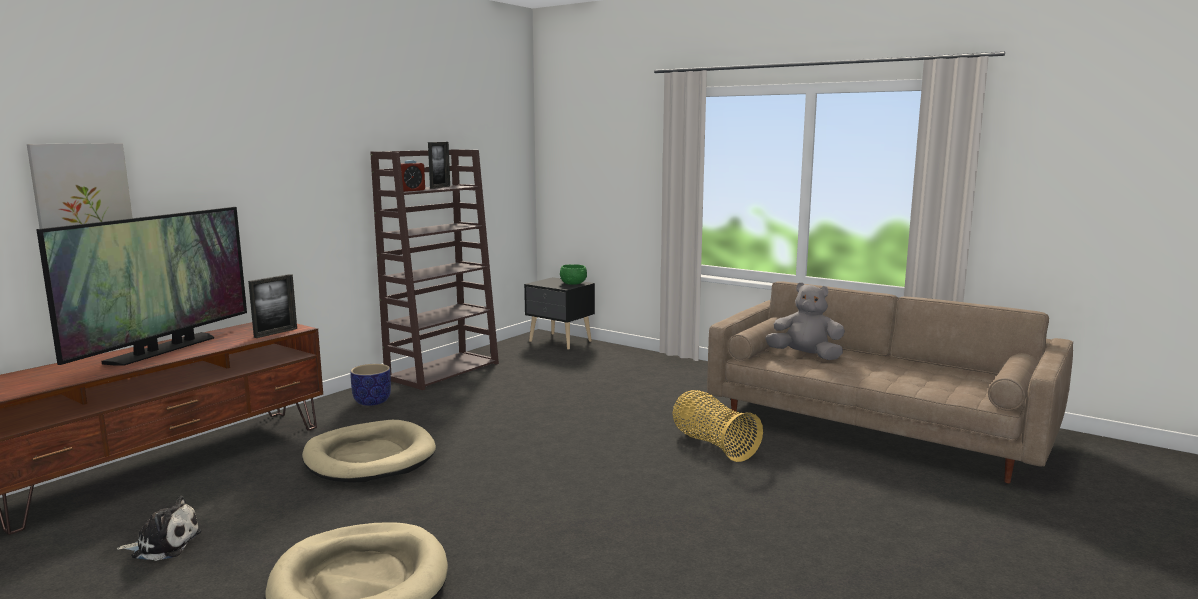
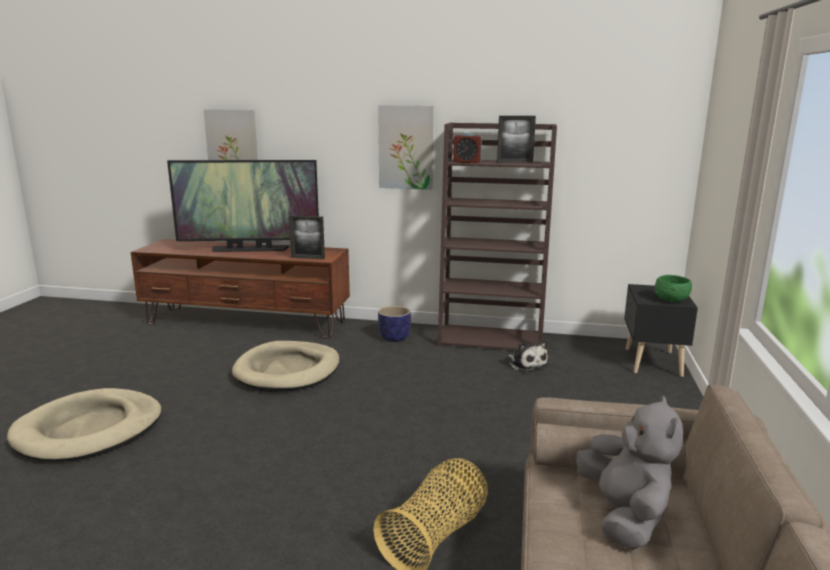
camera: 65 degrees right, 5 degrees up
(163, 545) = (139, 359): plush toy -> plush toy (526, 364)
(325, 182) = (406, 147): none -> picture

